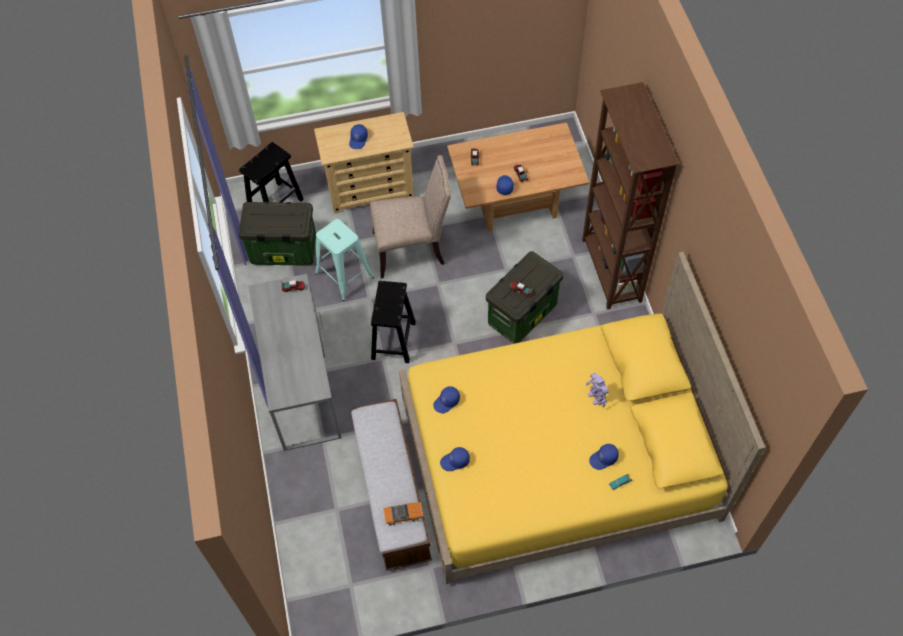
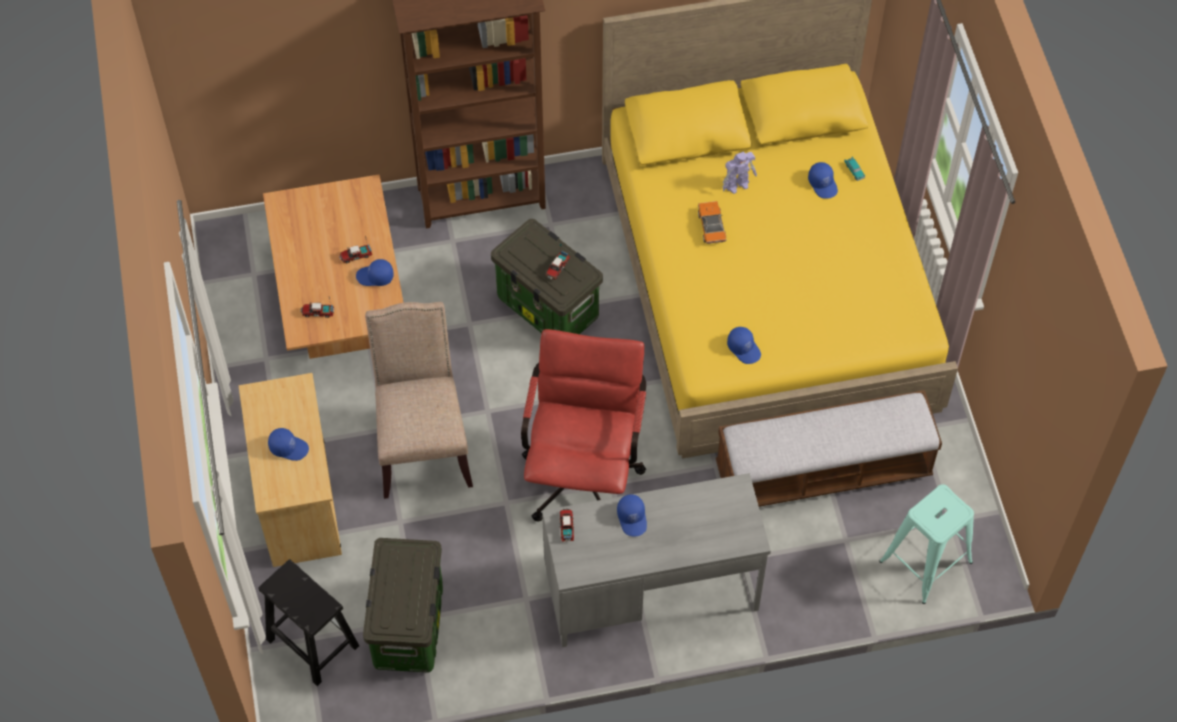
camera: 90 degrees left, 0 degrees up
(344, 275) = (463, 537): turquoise stool -> turquoise stool (926, 561)
(393, 341) = (584, 470): black stool -> red office chair
(403, 515) = (891, 415): toy car -> toy car (711, 226)
(455, 461) = (830, 341): blue cap -> blue cap (632, 518)

